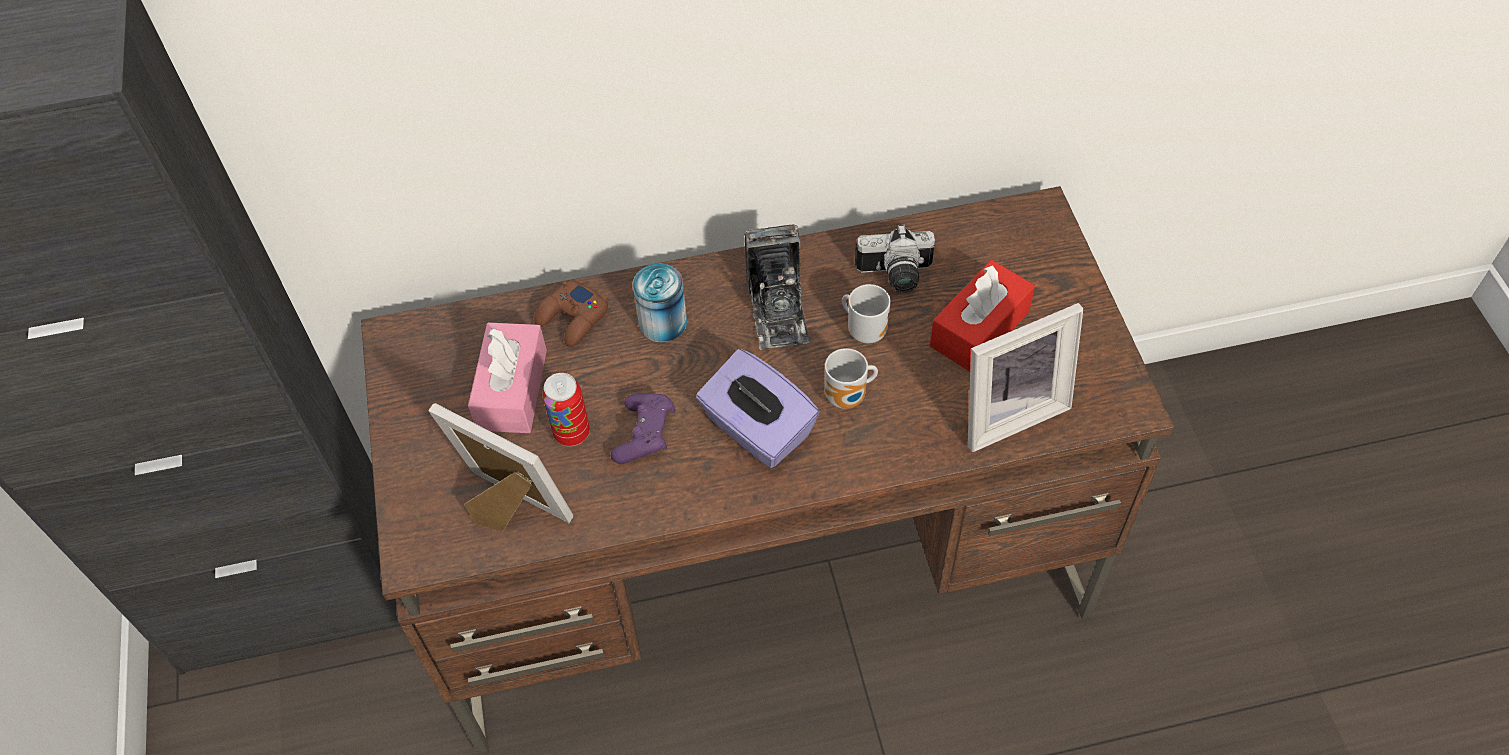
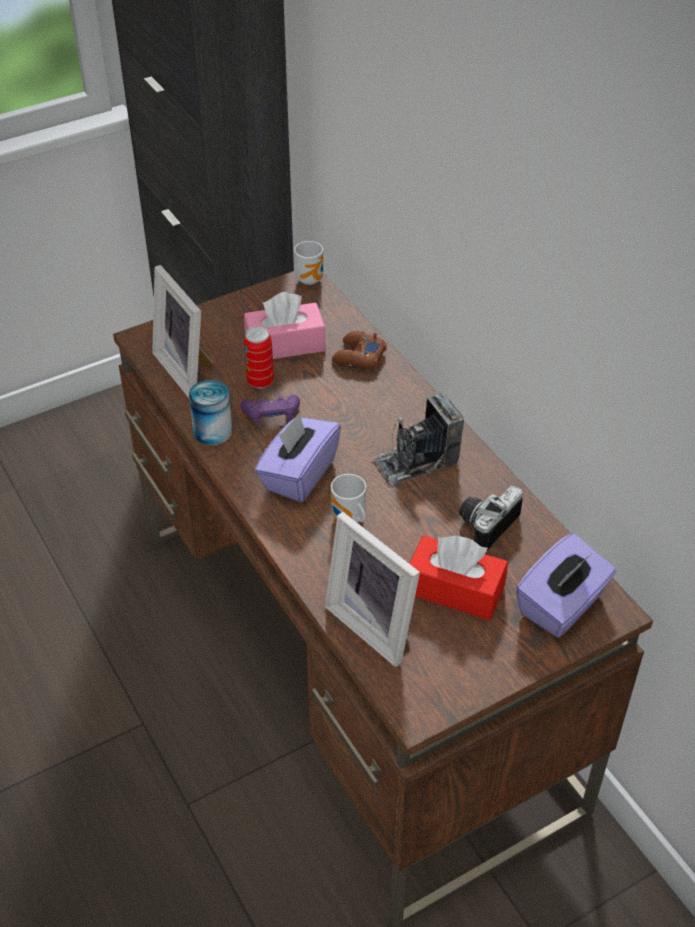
camera: 70 degrees right, 10 degrees down
(509, 511) = (188, 370): picture frame -> picture frame turned 135 degrees clockwise
(663, 322) = (375, 402): can -> can (213, 431)
(865, 330) = (419, 517): mug -> mug (311, 279)
(895, 276) = (485, 524): camera -> camera turned 60 degrees clockwise
(1025, 248) = (562, 605): none -> purple tissue box

